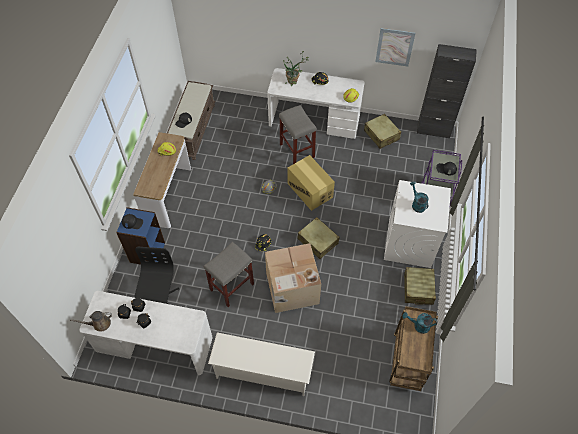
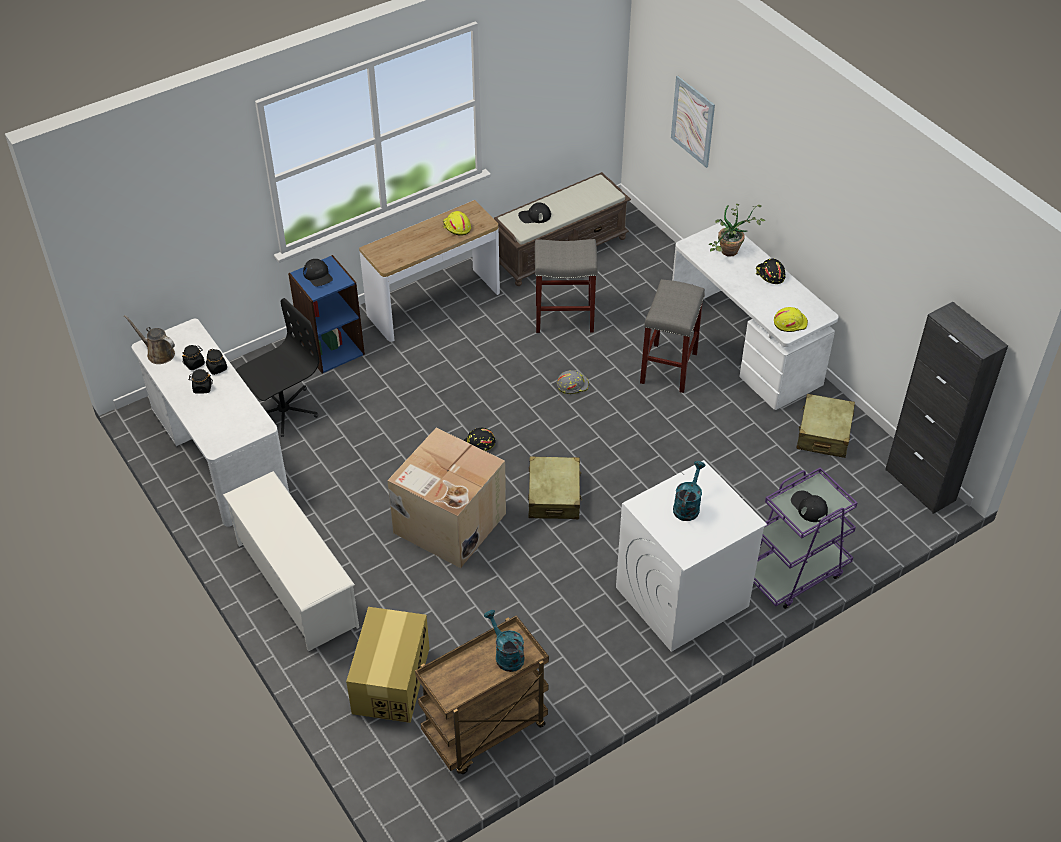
camera: 45 degrees right, 10 degrees down
(232, 286) = (380, 462): grey stool -> grey stool (565, 317)
(310, 190) = (623, 428): cardboard box -> cardboard box (391, 680)
(394, 47) = (893, 273): picture -> picture (693, 121)
(418, 289) = (617, 661): beige suitcase -> none

